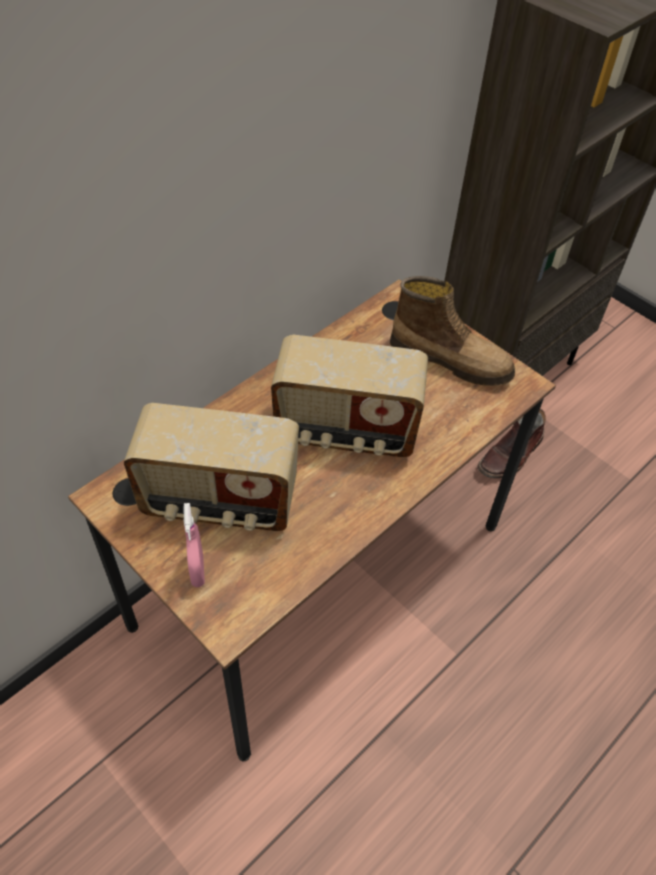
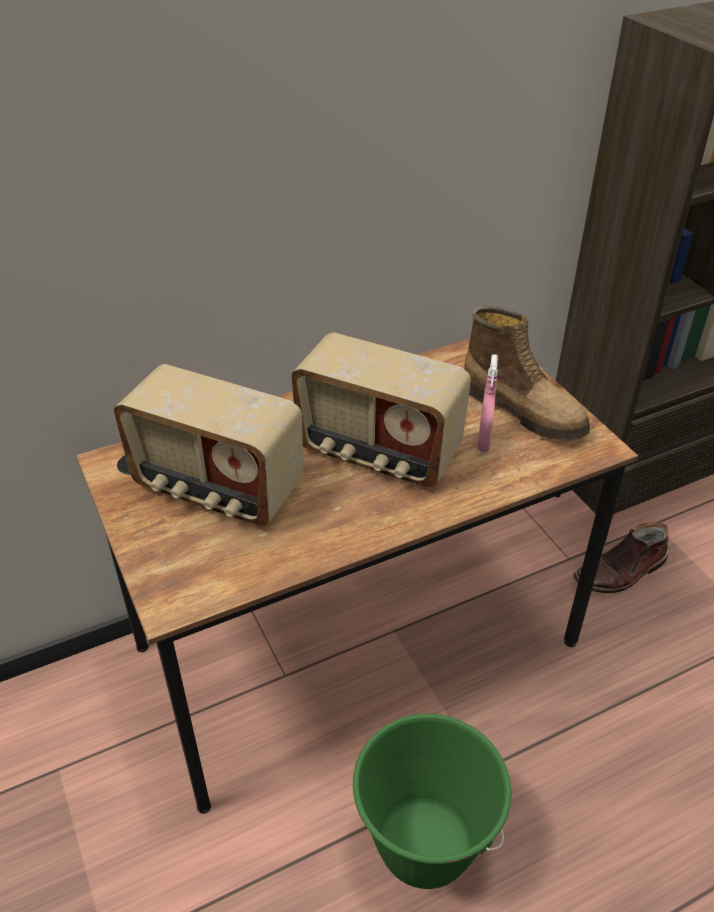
camera: 20 degrees right, 10 degrees down
(197, 570) = (165, 546): pink spray bottle -> pink spray bottle (484, 441)
(432, 730) = (424, 844): none -> green bucket

